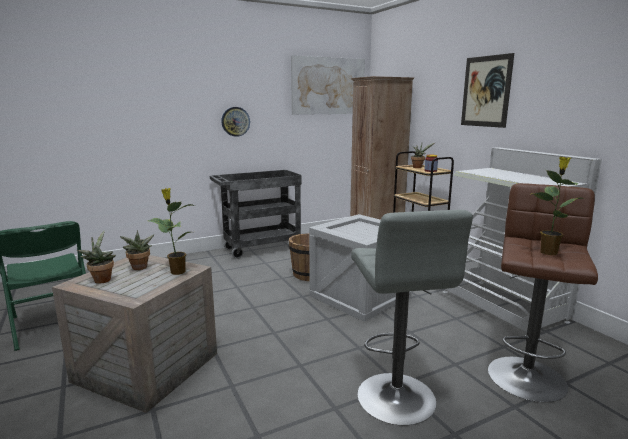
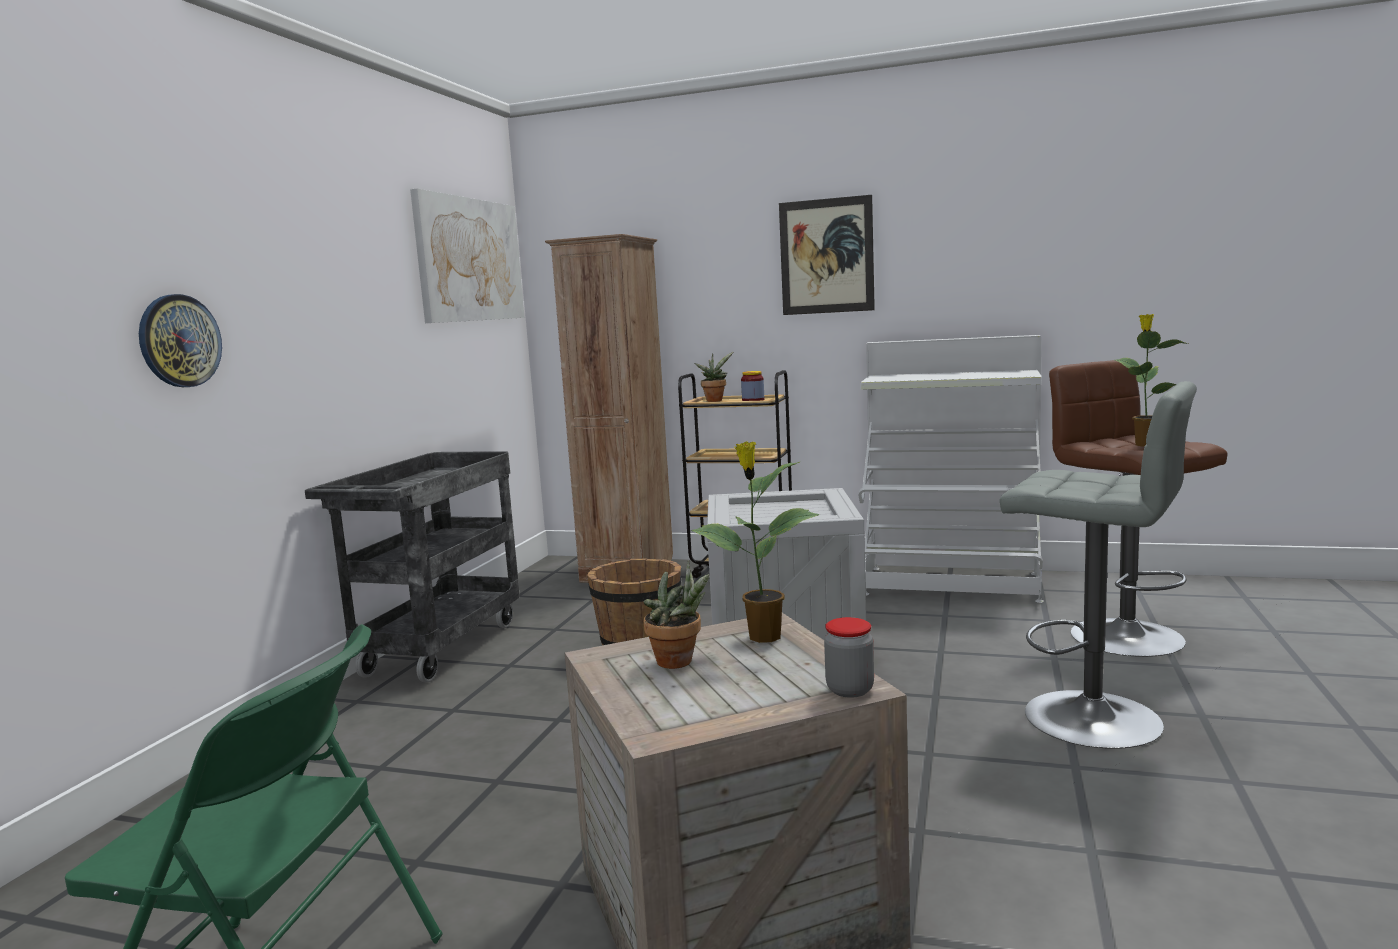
camera: 45 degrees left, 5 degrees down
(102, 279) = (685, 702): potted plant -> none
(131, 298) = (850, 690): none -> jar
(235, 121) = (335, 344): wall clock -> wall clock (179, 341)

